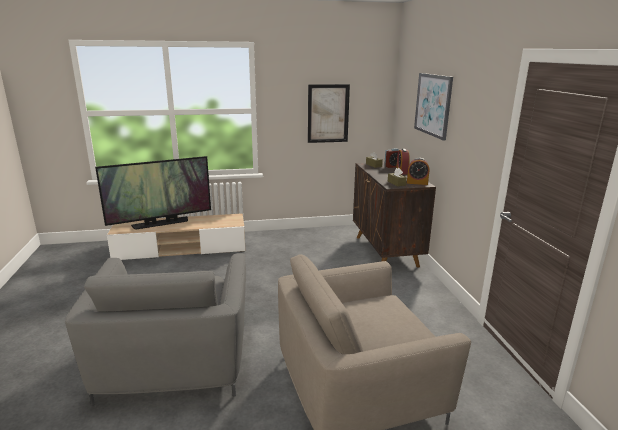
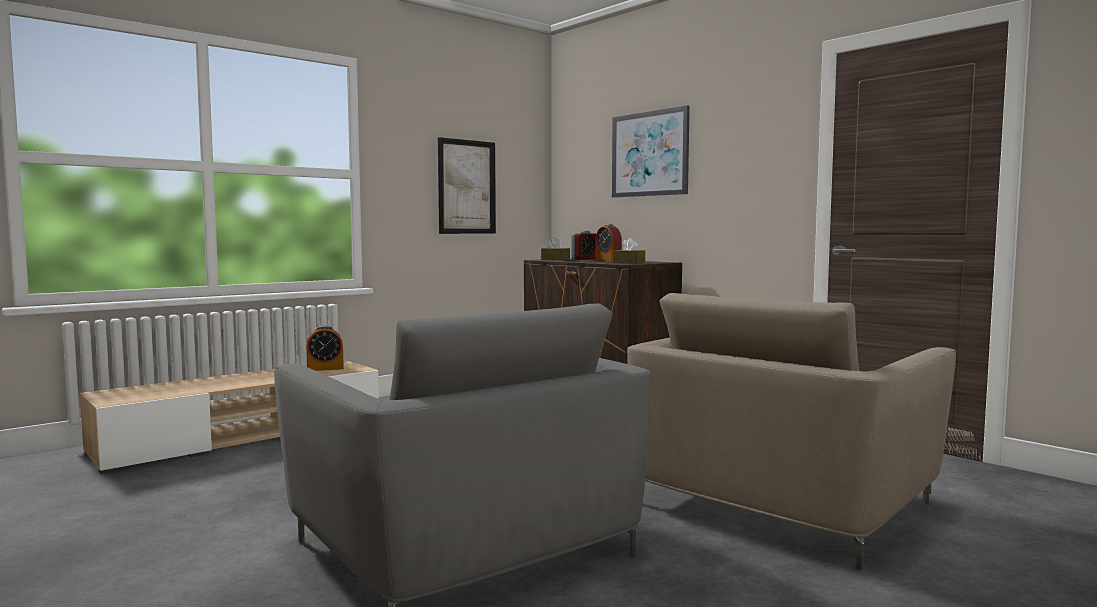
camera: 30 degrees left, 15 degrees down
(161, 223) = (200, 384): television -> none
(417, 183) = (652, 262): alarm clock -> alarm clock (325, 368)

